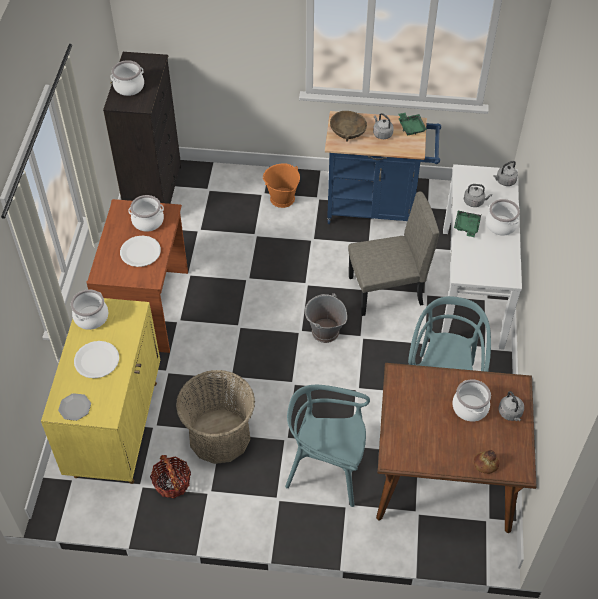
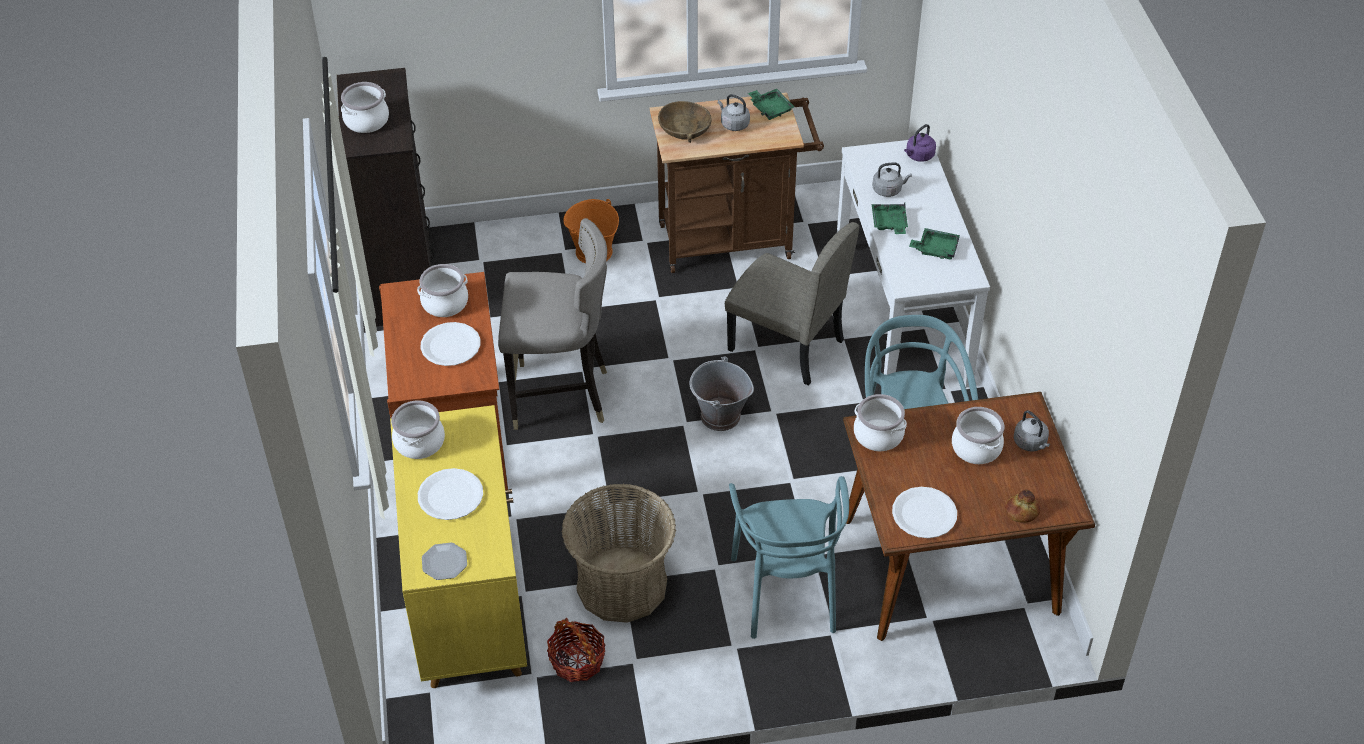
camera: 15 degrees left, 5 degrees down
(226, 294) = (560, 397): none -> grey stool
(326, 468) = (787, 592): turquoise chair -> turquoise chair turned 90 degrees counterclockwise
(377, 209) = (734, 239): blue cart -> brown cart
(386, 291) = (785, 345): beige chair -> beige chair turned 60 degrees clockwise
(415, 449) = (924, 514): none -> white plate
(492, 252) = (935, 249): none -> green tray
(500, 225) = (934, 213): cooking pot -> cooking pot (878, 435)
(504, 181) = (919, 156): grey kettle -> purple kettle

